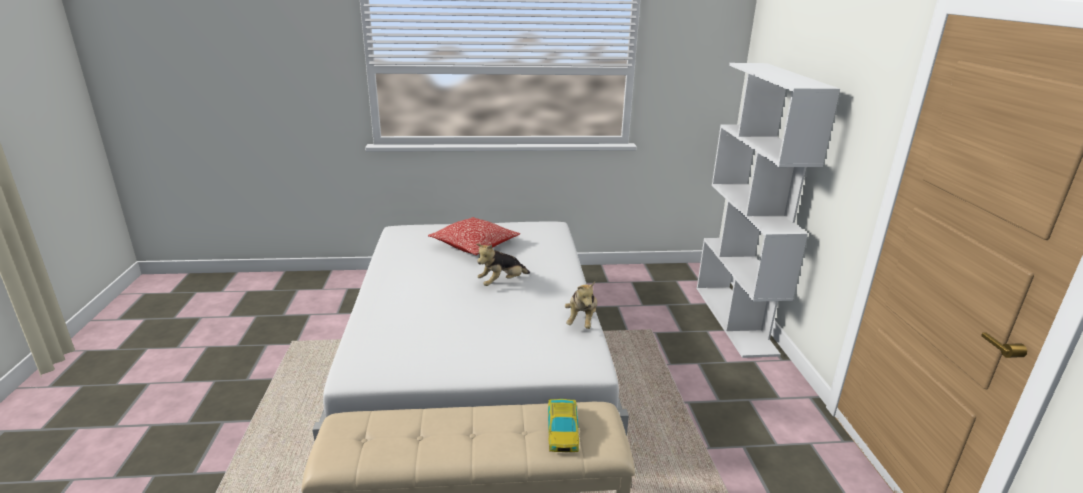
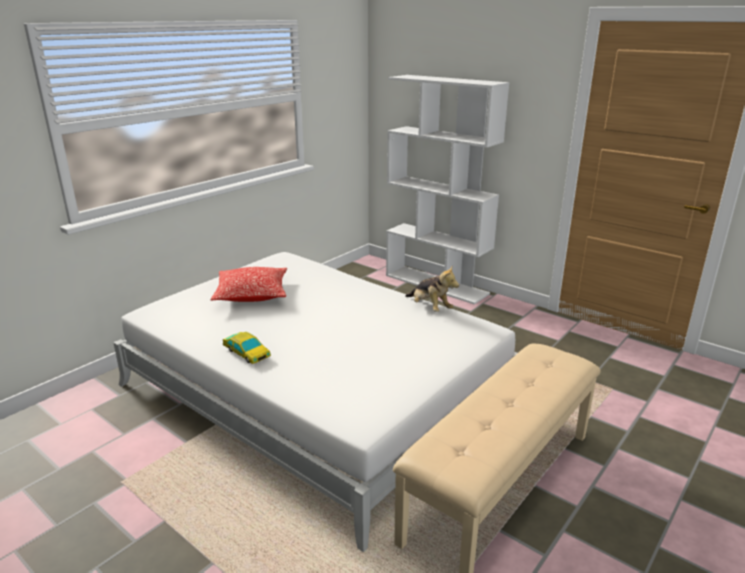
camera: 45 degrees left, 0 degrees up
(502, 282) = (330, 310): plush toy -> none
(562, 430) = (546, 369): toy car -> toy car (246, 352)

